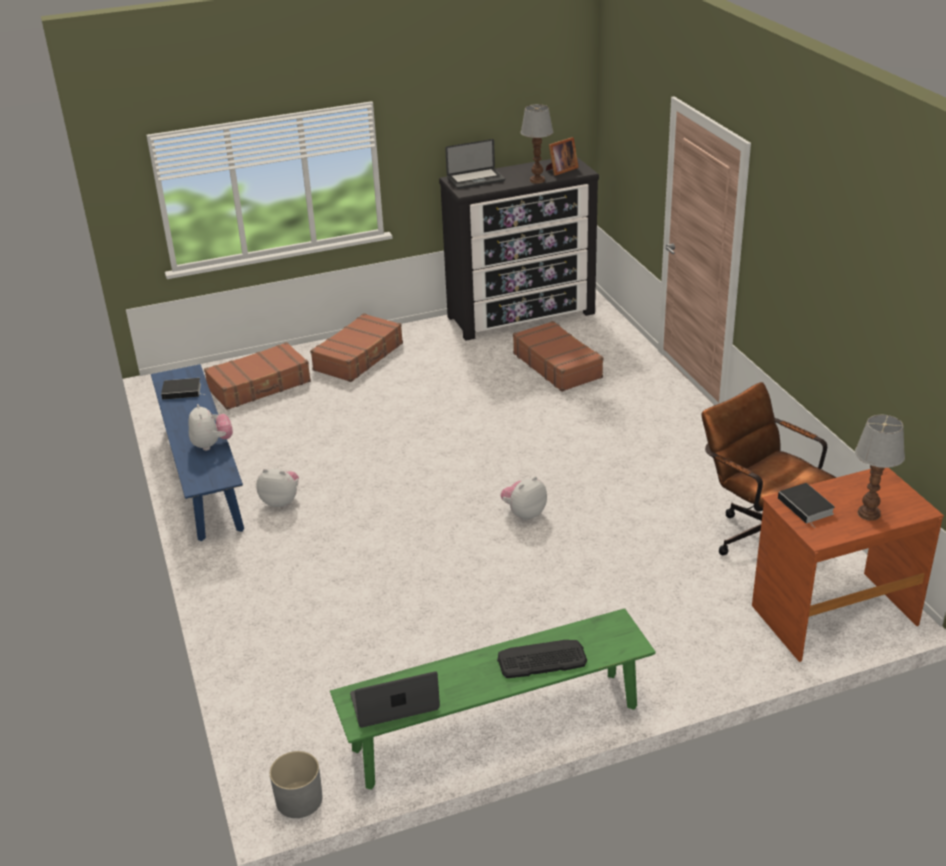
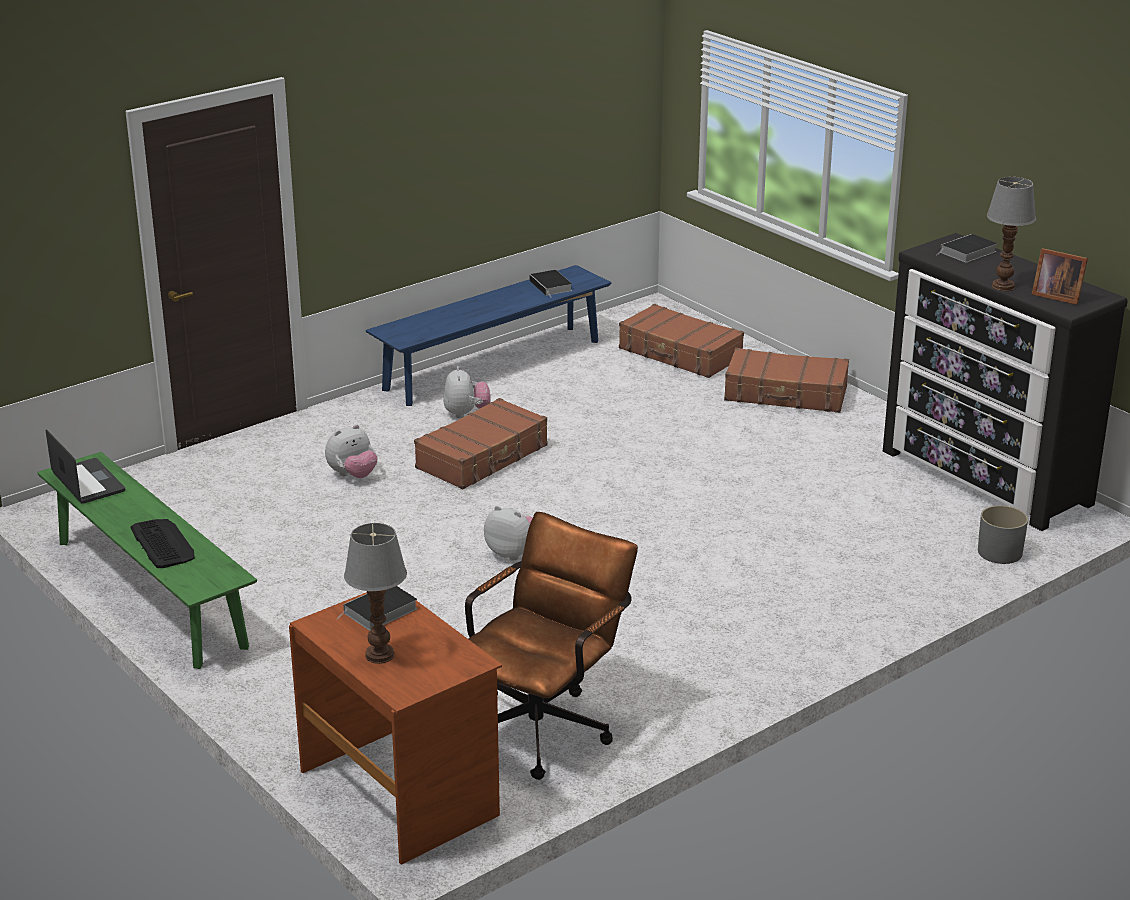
camera: 70 degrees right, 5 degrees down
(212, 445) = (459, 321): plush toy -> plush toy (353, 475)
(299, 799) = (44, 514): grey planter -> grey planter (1000, 552)
(476, 180) = (967, 252): laptop -> book
(557, 365) = (868, 524): brown suitcase -> brown suitcase (483, 457)

